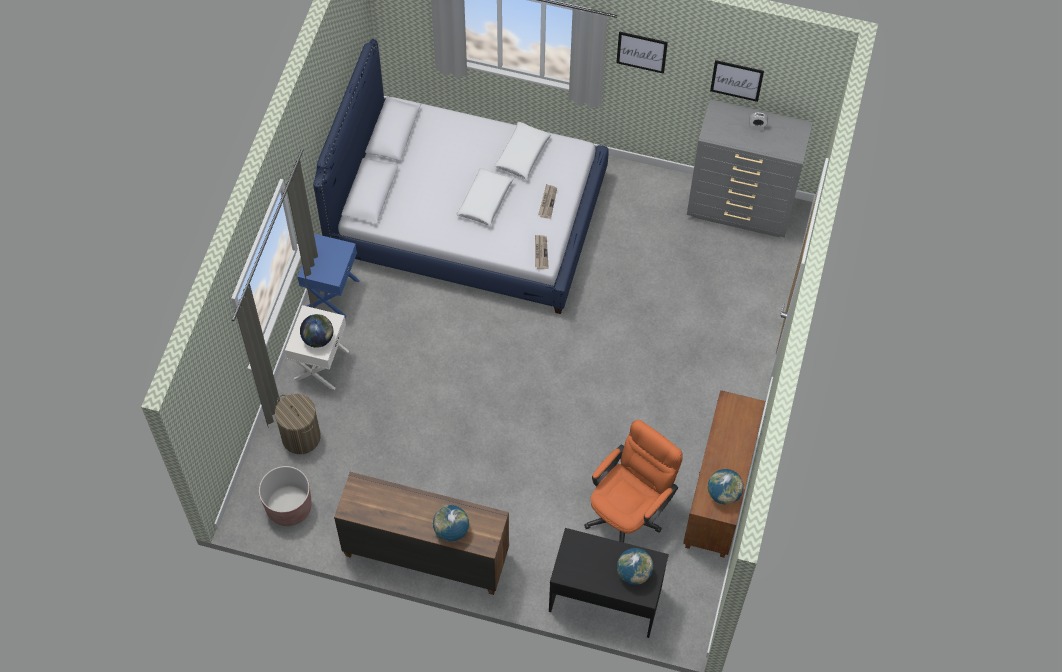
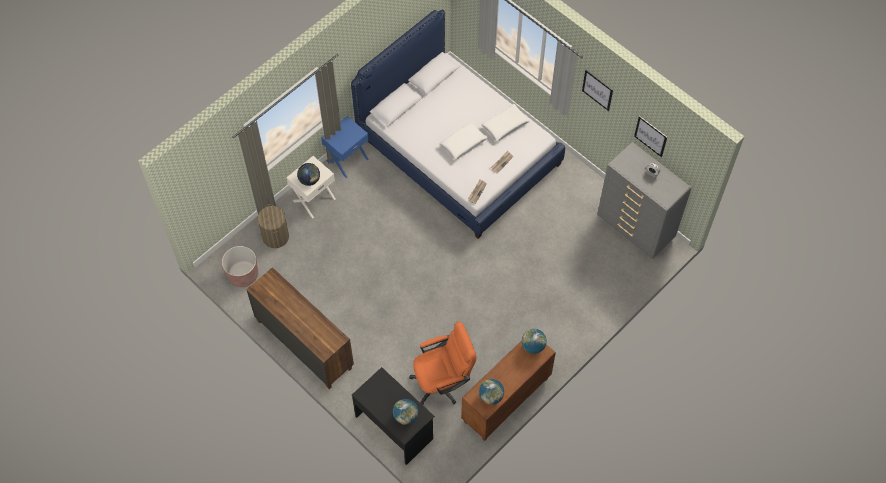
camera: 30 degrees right, 0 degrees up
(451, 530) = (309, 332): globe -> globe (533, 346)

